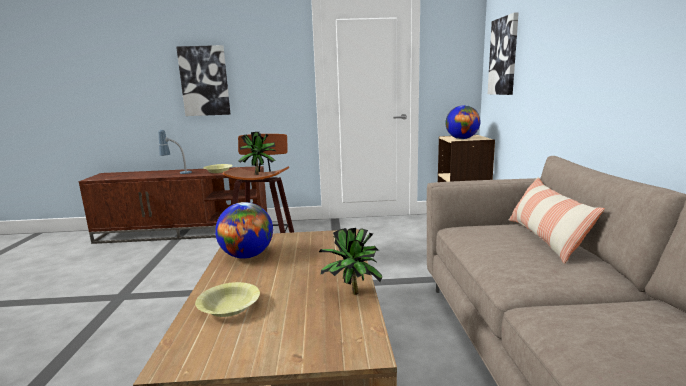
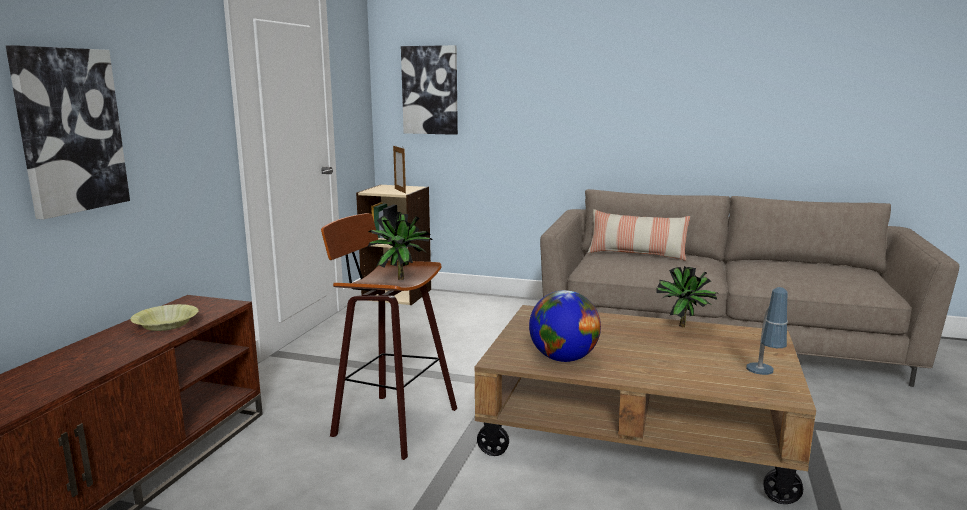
camera: 70 degrees left, 0 degrees up
(177, 173) = (88, 360): table lamp -> table lamp (764, 377)
(229, 307) = (694, 372): yellow bowl -> none
(462, 139) = (400, 191): globe -> picture frame

